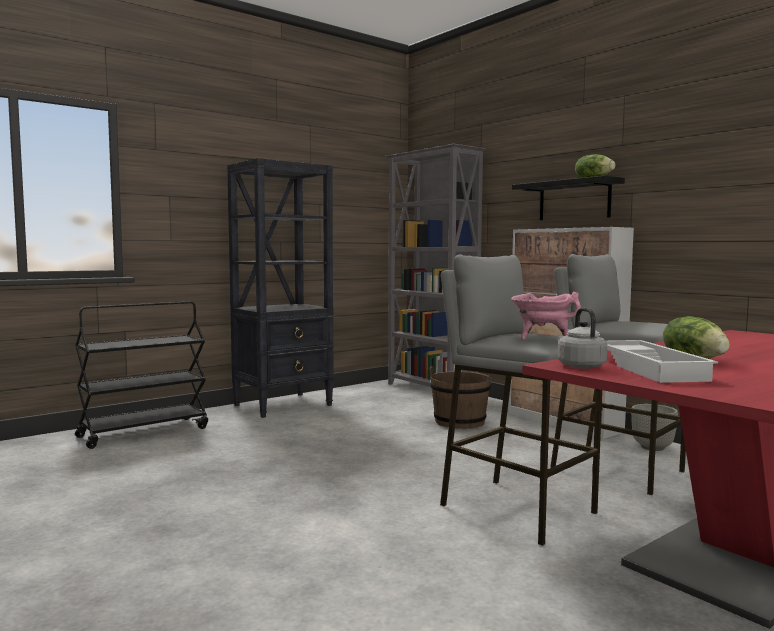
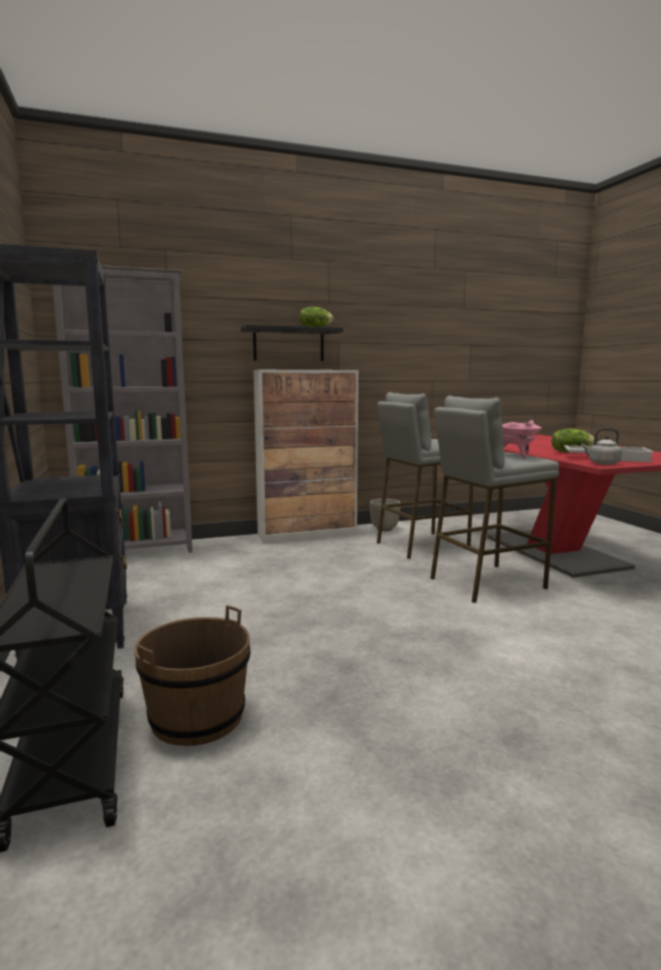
camera: 70 degrees left, 5 degrees up
(459, 422) = (268, 561): brown bucket -> brown bucket (197, 718)

